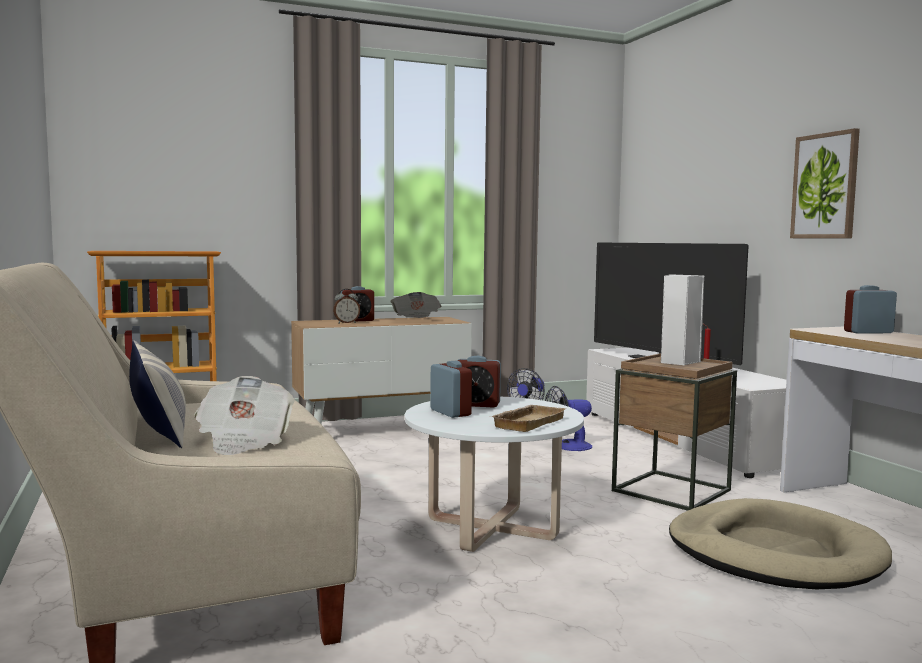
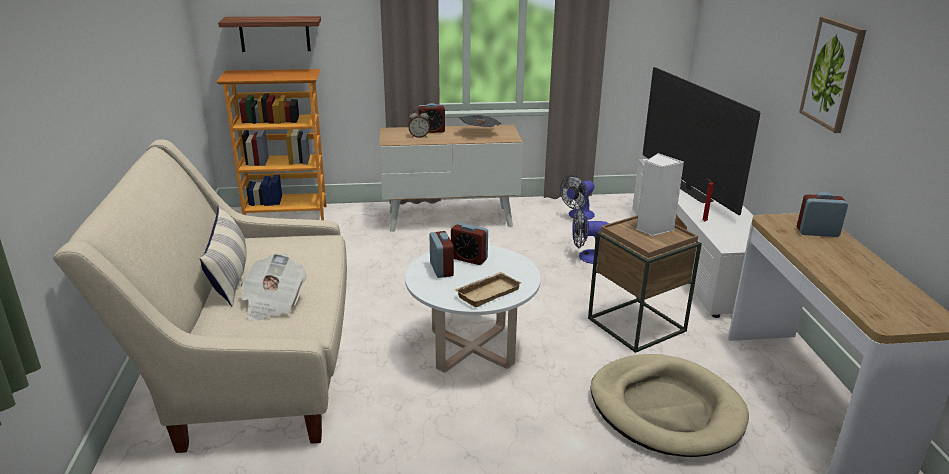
camera: 15 degrees right, 20 degrees up
(161, 208) = (274, 34): none -> shelf

